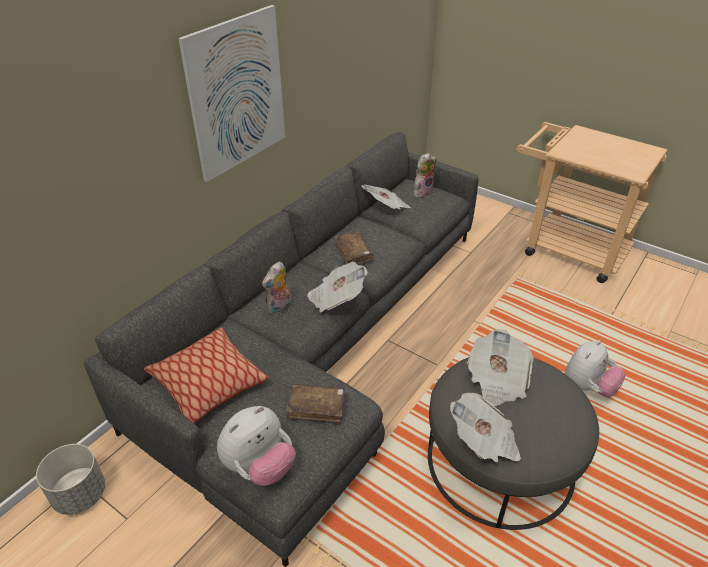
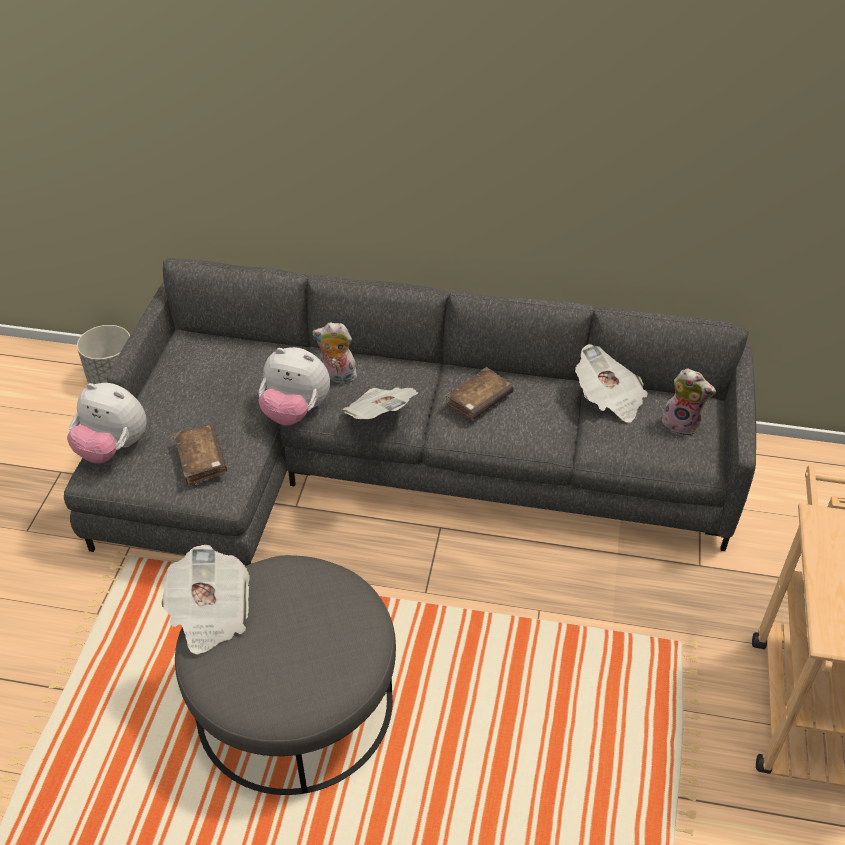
camera: 65 degrees right, 5 degrees up
(208, 383) = (200, 370): pillow -> none
(237, 94) = (430, 125): picture -> none
(497, 381) = (312, 605): newspaper -> none
(587, 387) = (481, 784): plush toy -> plush toy (295, 411)

